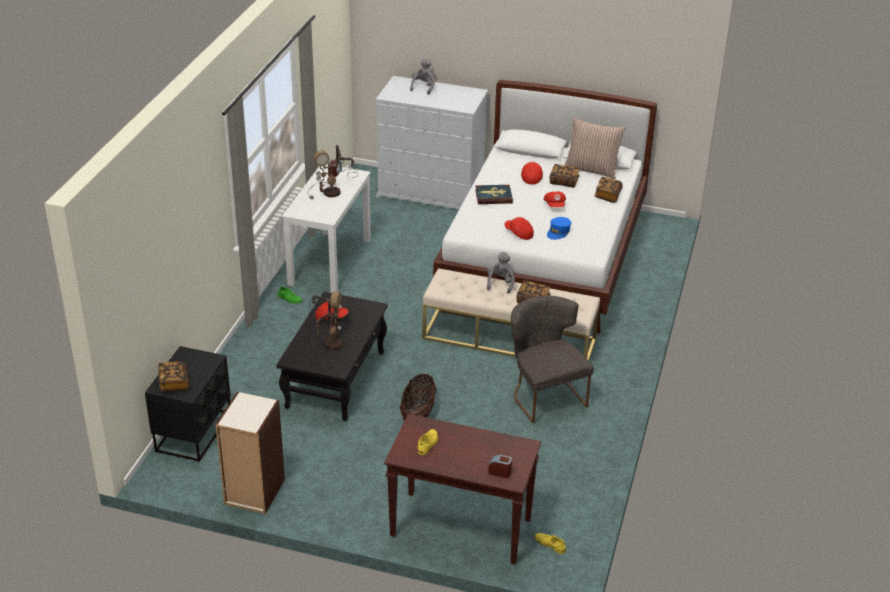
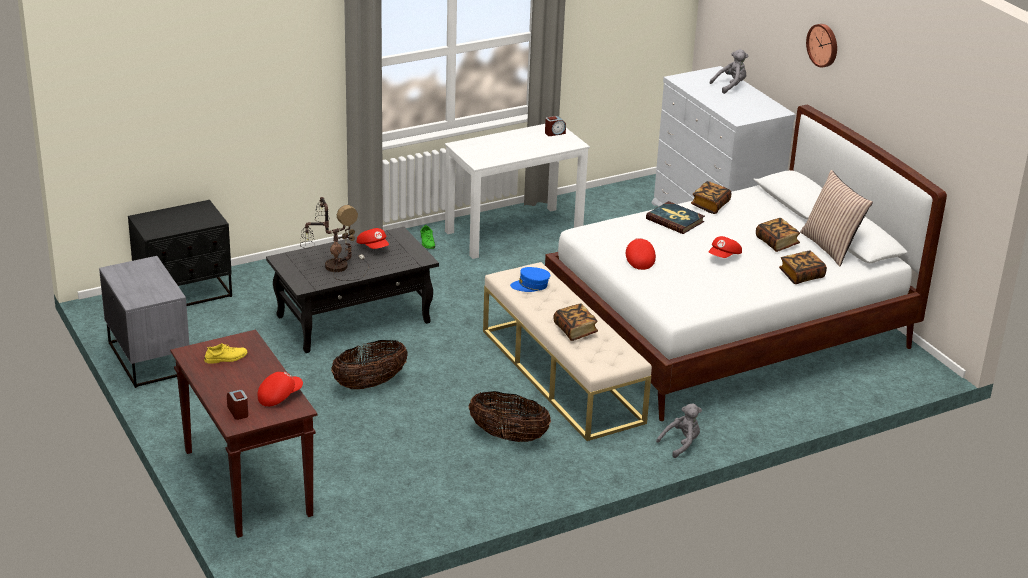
camera: 45 degrees right, 5 degrees down
(174, 383) = (157, 221): book -> book (710, 205)
(254, 492) = (149, 358): bookcase -> grey nightstand
(333, 193) = (521, 147): table lamp -> none
(500, 283) = (572, 302): grey plush toy -> grey plush toy (681, 444)
(507, 33) = (823, 45): none -> wall clock
(531, 177) = (748, 223): red cap -> red cap (279, 396)
(544, 395) = (508, 436): grey chair -> basket
(550, 544) = (293, 545): yellow shoe -> none
(558, 232) = (682, 279): blue cap -> blue cap (530, 285)

